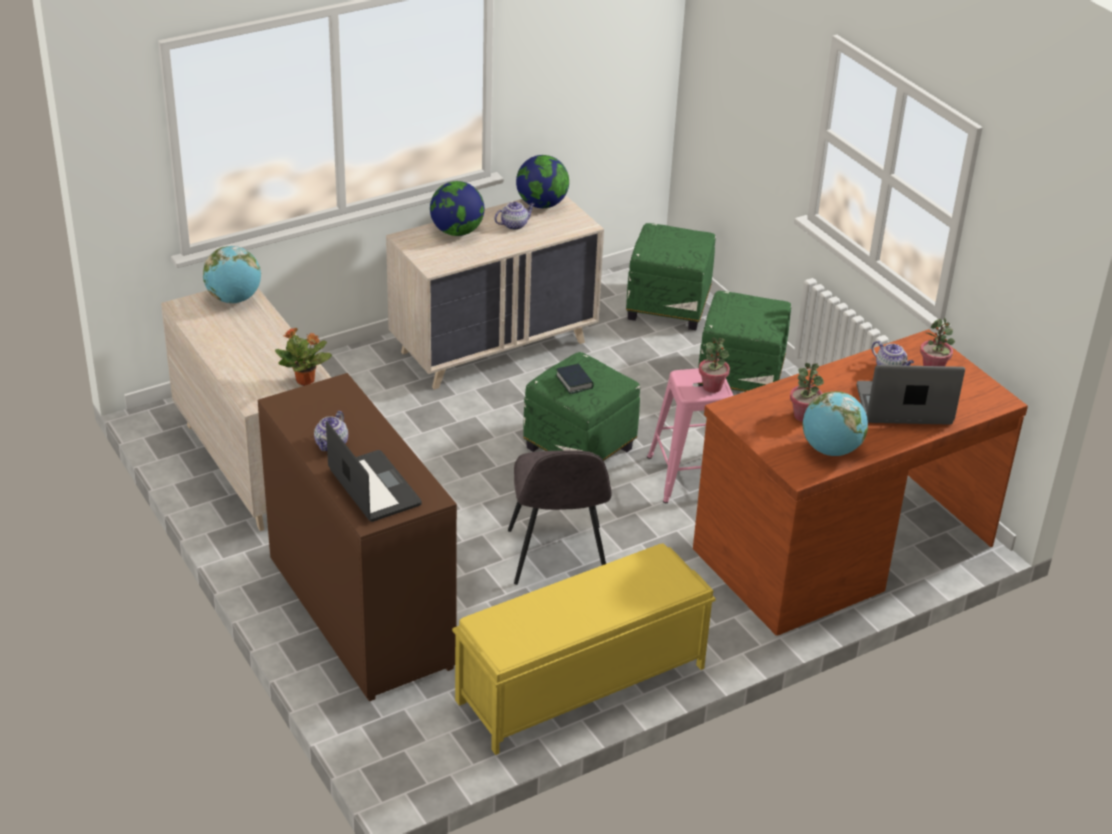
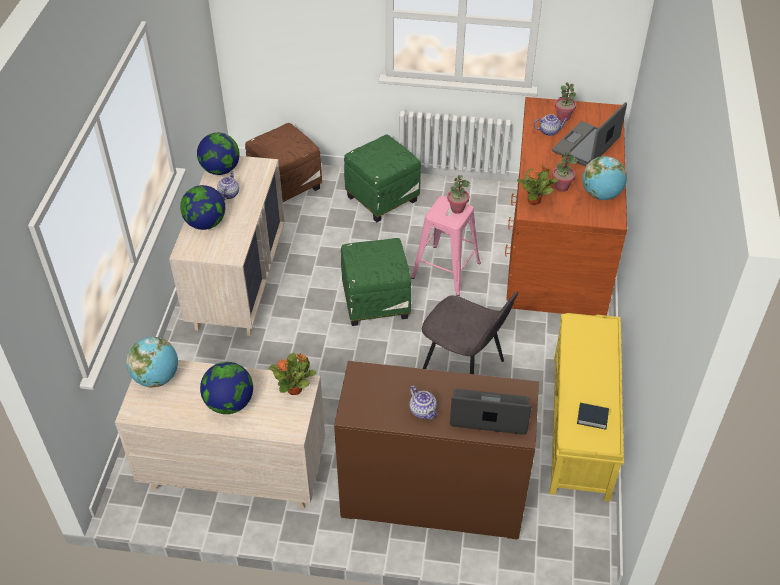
camera: 50 degrees left, 10 degrees up
(248, 352) = (229, 403): none -> globe
(574, 382) = (373, 264): book -> book (592, 417)
(669, 307) = (286, 186): green ottoman -> brown ottoman
(752, 405) = (534, 200): none -> potted plant

